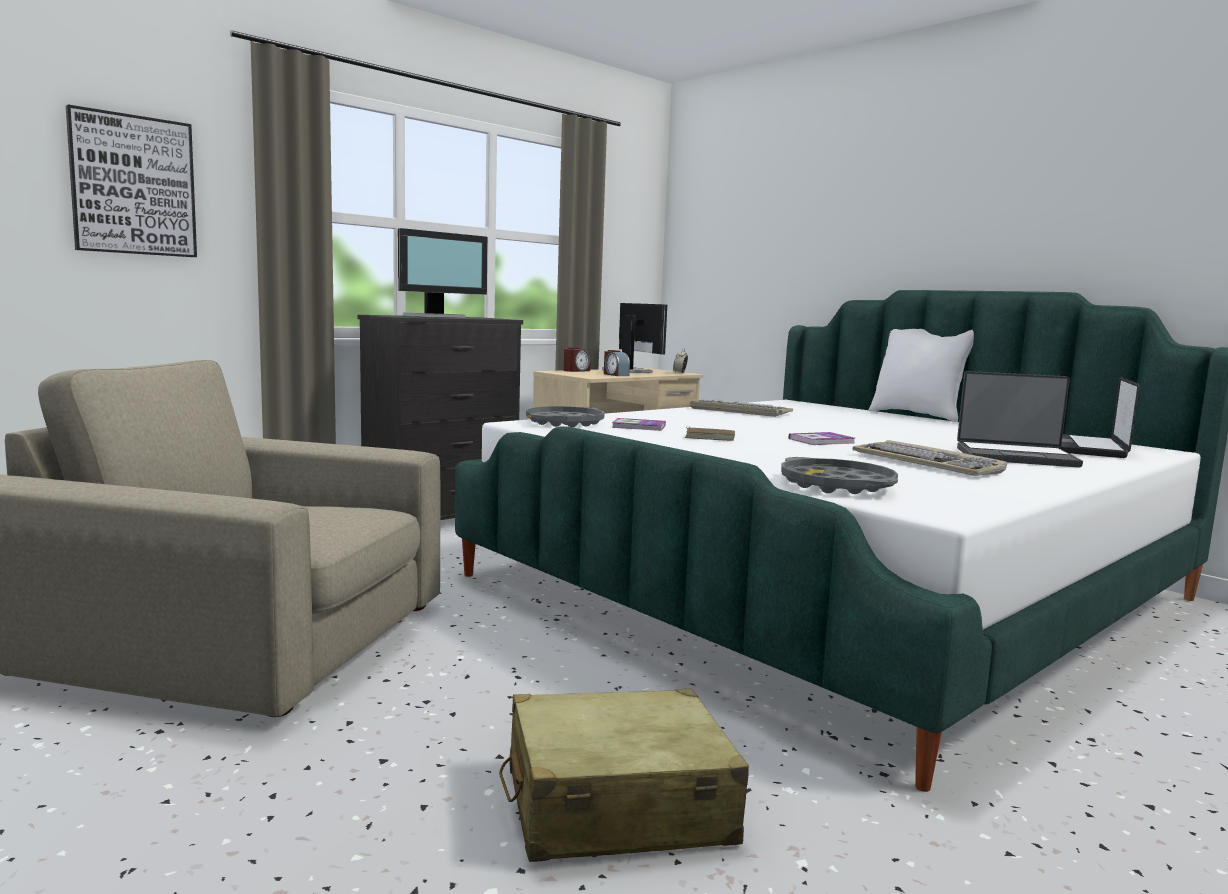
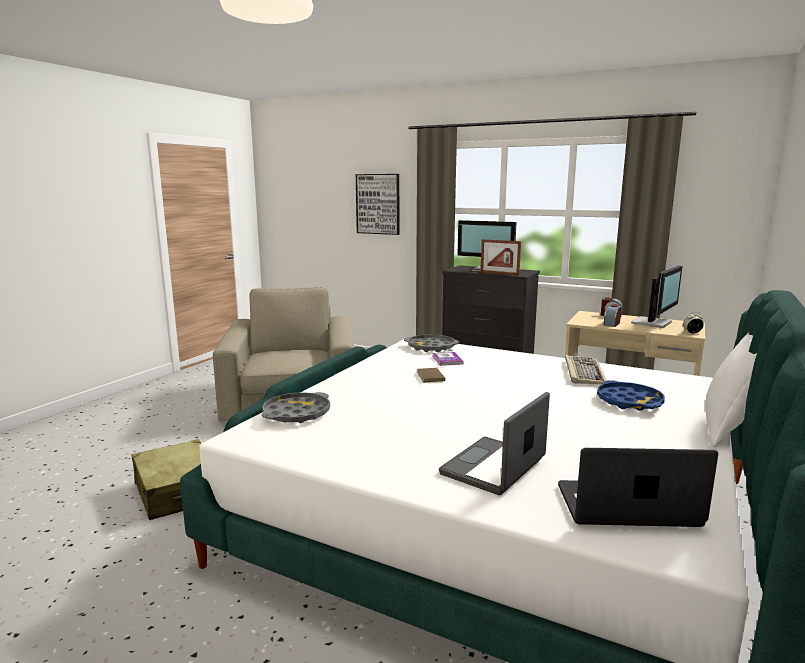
camera: 70 degrees right, 5 degrees up
(476, 318) = (499, 273): none -> picture frame
(821, 441) = (468, 402): book -> none
(839, 417) = (629, 401): none -> blue tray
(928, 464) = (408, 435): keyboard -> none
(1015, 457) = (495, 467): laptop -> laptop turned 45 degrees clockwise

